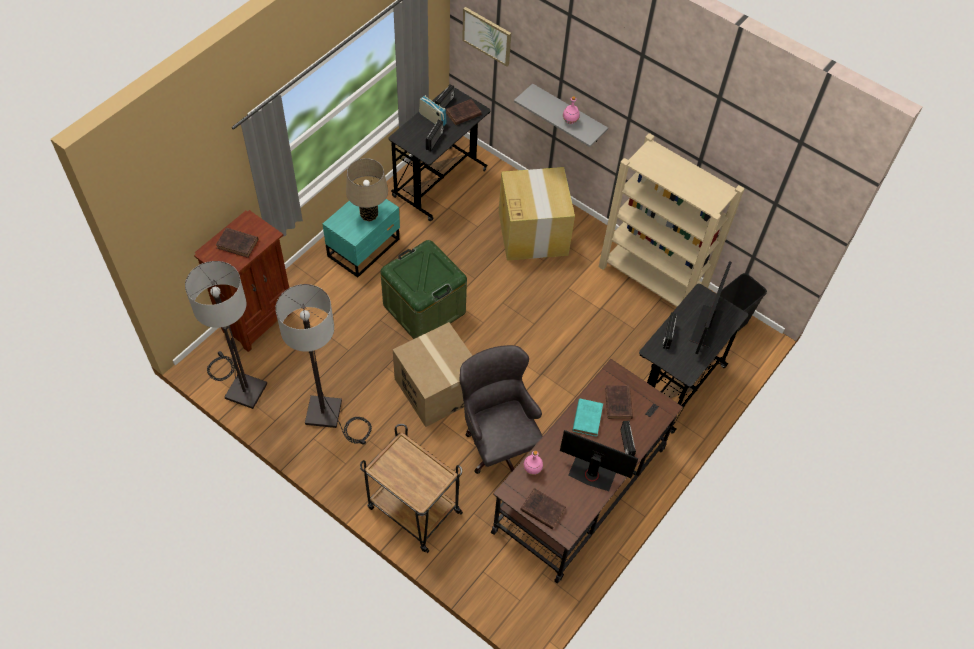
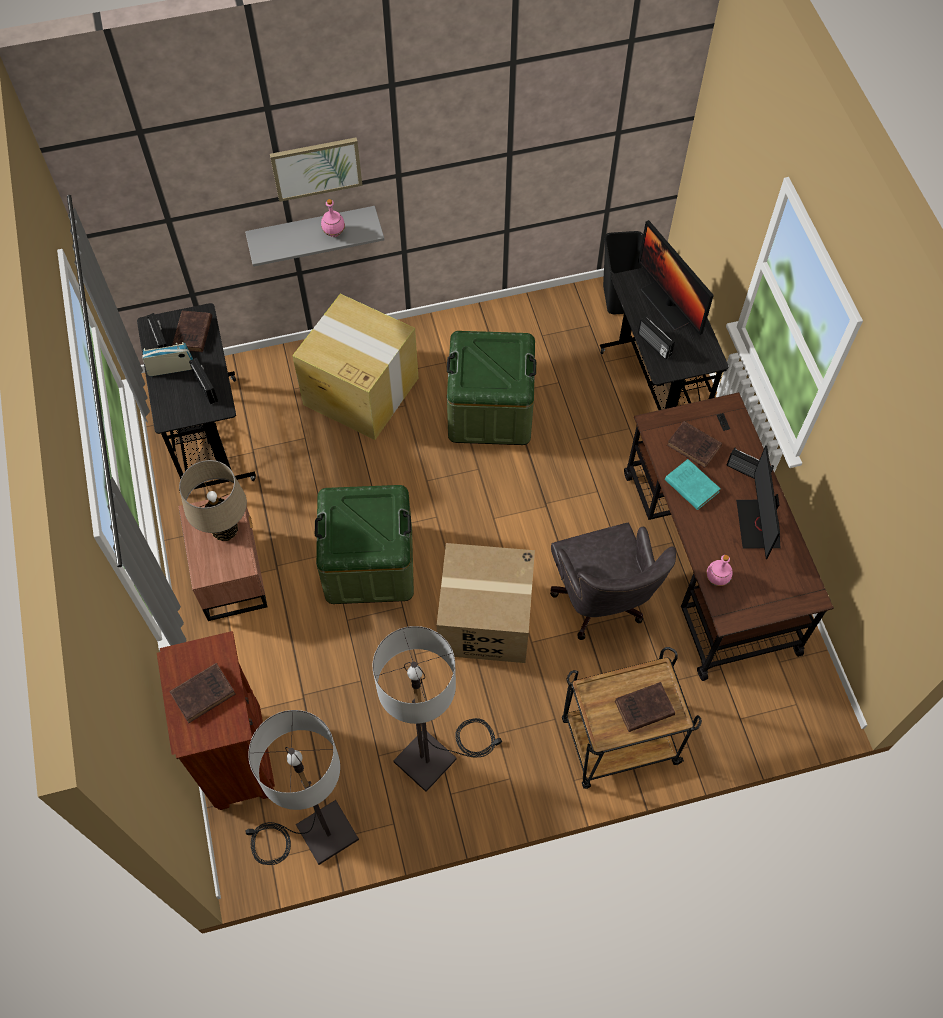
camera: 50 degrees left, 5 degrees up
(365, 248) = (232, 572): turquoise nightstand -> brown nightstand
(487, 36) = (151, 221): picture -> picture (316, 168)
(497, 444) = (600, 604): grey office chair -> grey office chair turned 120 degrees counterclockwise
(541, 509) = (770, 601): brown book -> brown book (642, 709)
(580, 305) = (490, 410): none -> green storage box
(592, 472) = (758, 524): monitor -> monitor turned 60 degrees counterclockwise
(652, 279) = (512, 324): beige bookcase -> none

